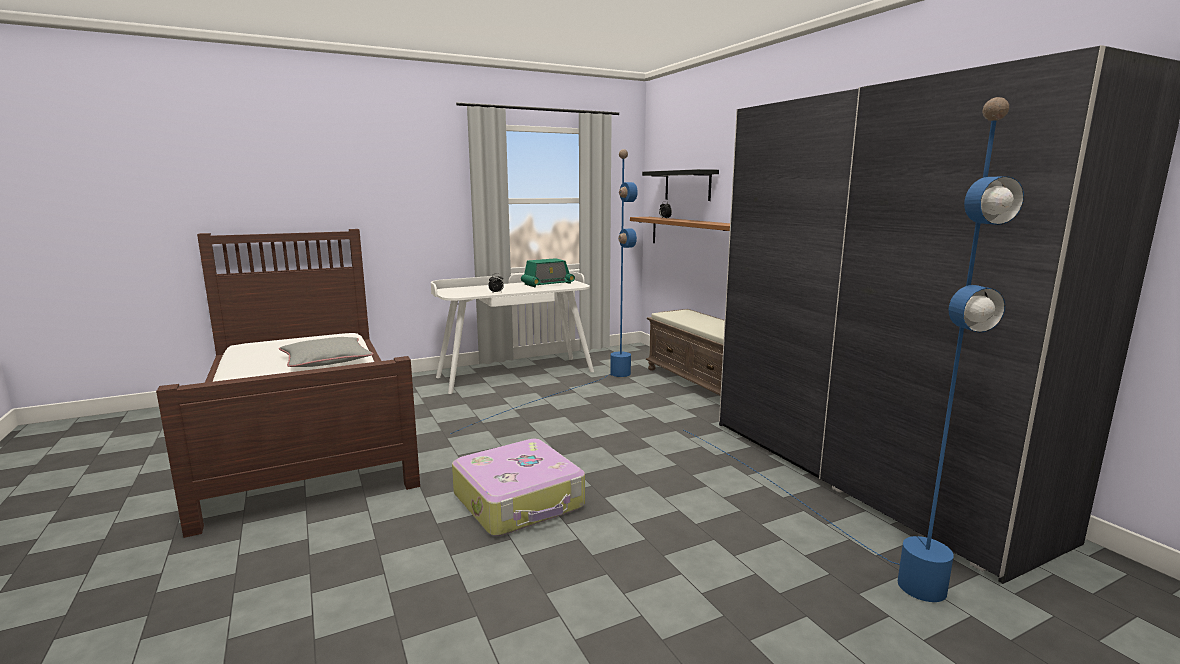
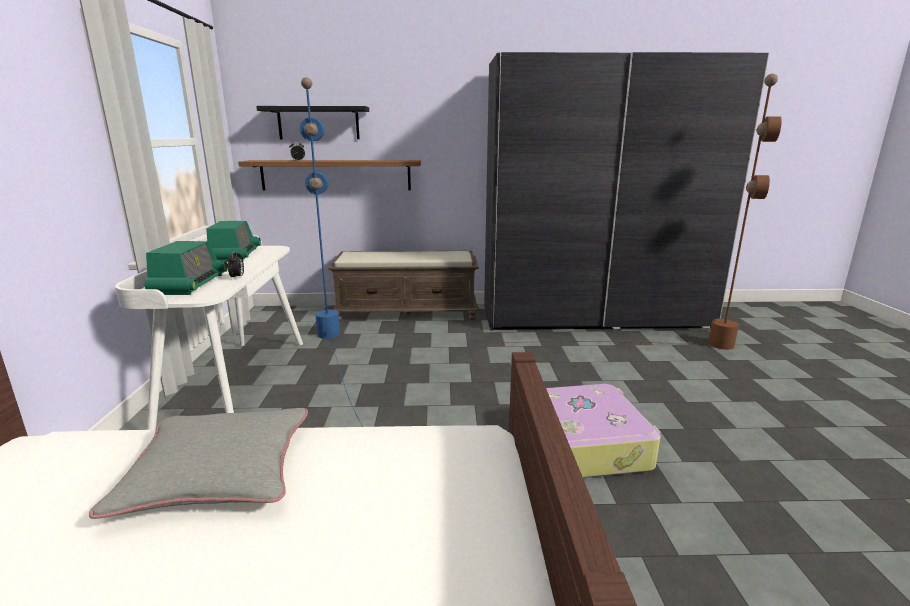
camera: 65 degrees left, 5 degrees up
(473, 290) = (190, 284): none -> radio
(831, 525) = (655, 344): blue floor lamp -> brown floor lamp

